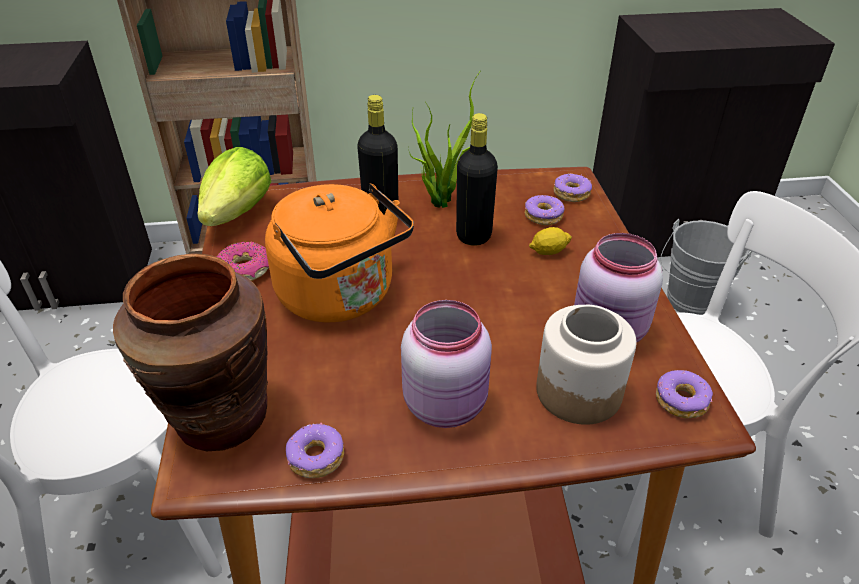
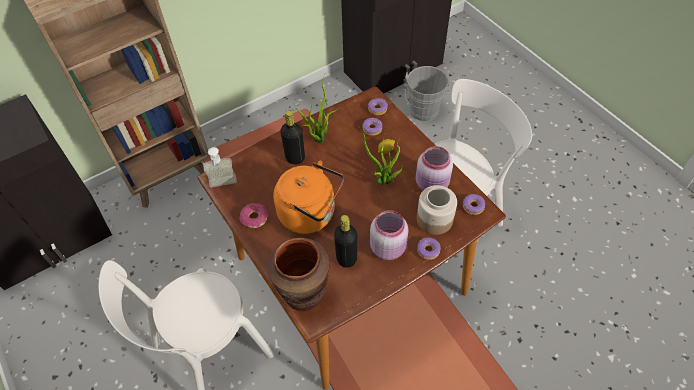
camera: 25 degrees left, 15 degrees up
(238, 213) = (223, 186): lettuce -> soap dispenser
(315, 458) = (354, 292): donut -> donut (428, 251)
(473, 235) = (347, 154): black bottle -> black bottle (346, 258)
(511, 294) = (383, 181): none -> potted plant

